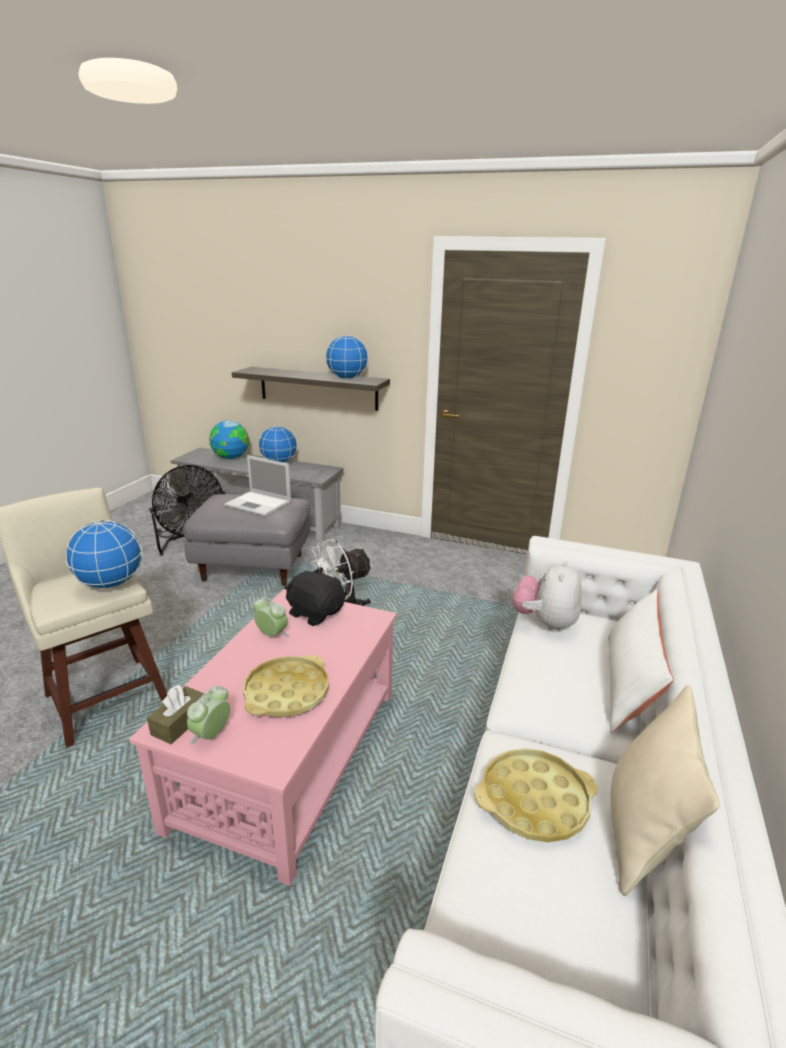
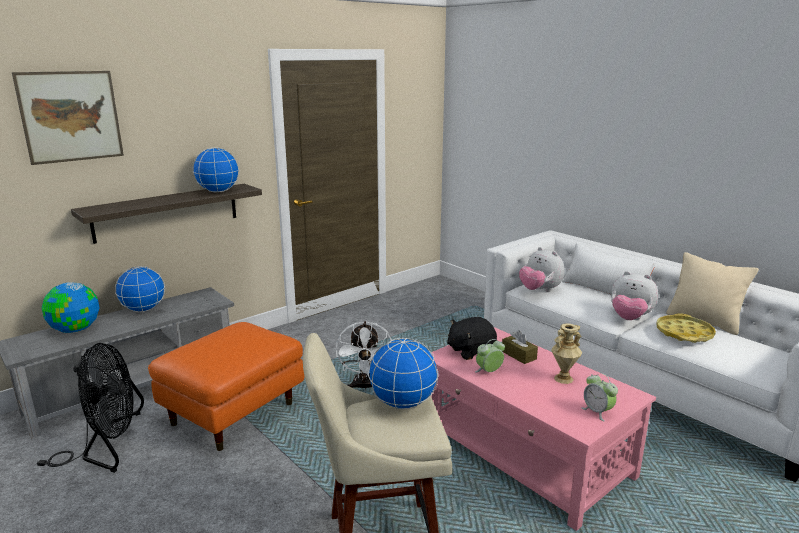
camera: 60 degrees left, 5 degrees down
(180, 722) = (579, 422): brown tissue box -> brown tissue box (518, 355)
(255, 568) = (235, 413): grey ottoman -> orange ottoman
(256, 292) = (71, 116): none -> picture
(259, 504) = (232, 339): laptop -> none
(286, 692) = (563, 379): yellow tray -> beige vase
(547, 728) = (629, 318): none -> plush toy

